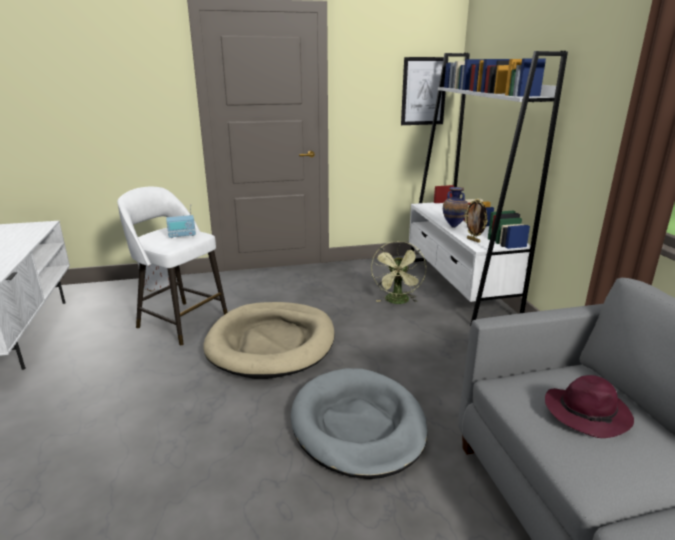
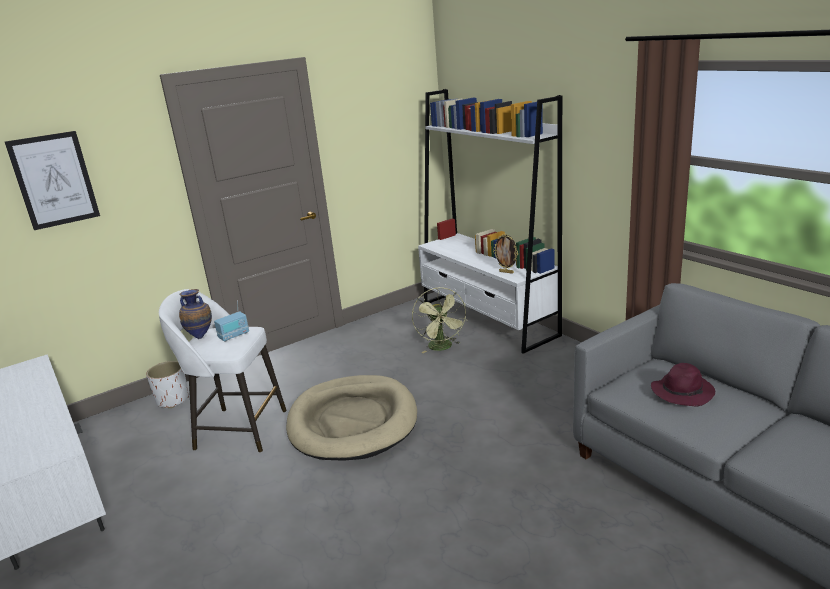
camera: 20 degrees left, 0 degrees up
(358, 425) = (487, 467): grey dog bed -> none
(423, 91) = (408, 131): picture -> picture (54, 180)
(453, 226) = (478, 262): vase -> vase (200, 337)

